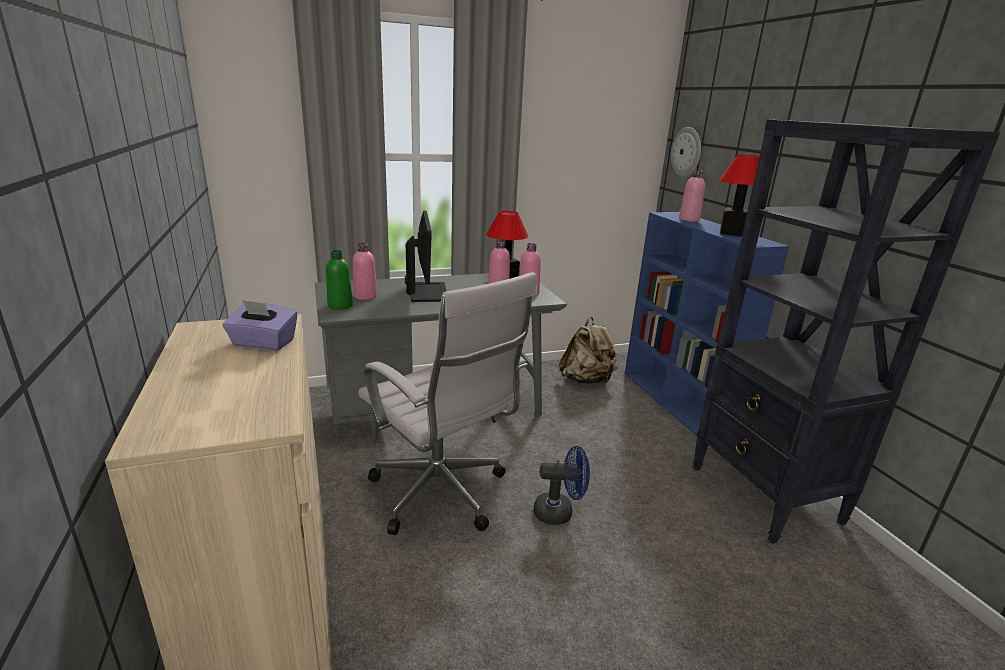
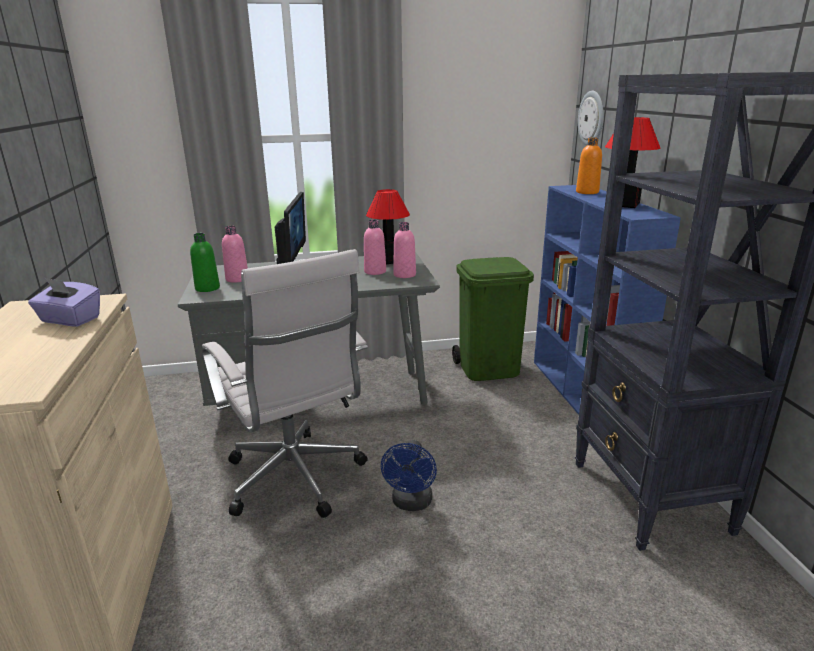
camera: 10 degrees right, 0 degrees up
(559, 512) = (411, 503): blue fan -> blue fan turned 90 degrees clockwise
(587, 380) = (489, 369): beige backpack -> green trash can
(689, 219) = (587, 192): pink bottle -> orange bottle

